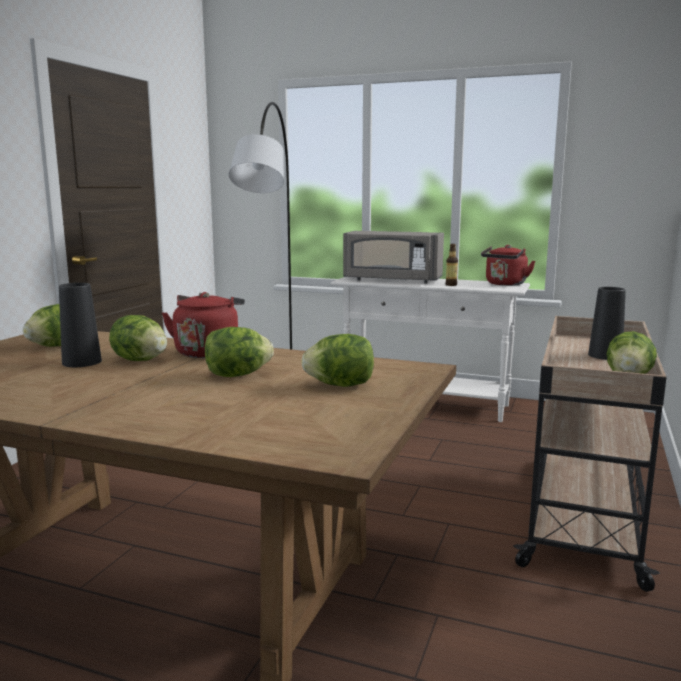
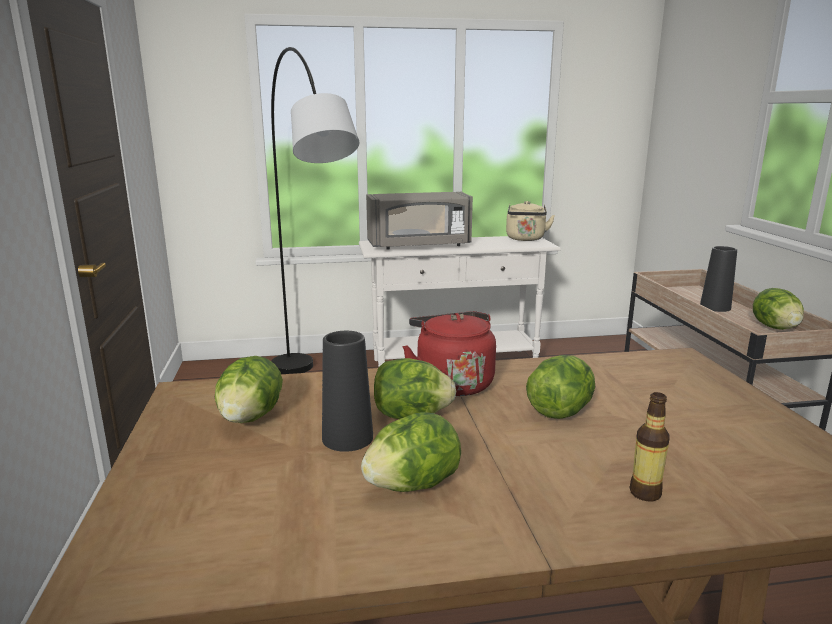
camera: 30 degrees left, 5 degrees up
(340, 385) = (675, 399): lettuce -> lettuce (413, 485)
(451, 285) = (485, 245): bottle -> bottle (645, 493)
(505, 284) = (525, 239): red kettle -> beige kettle

